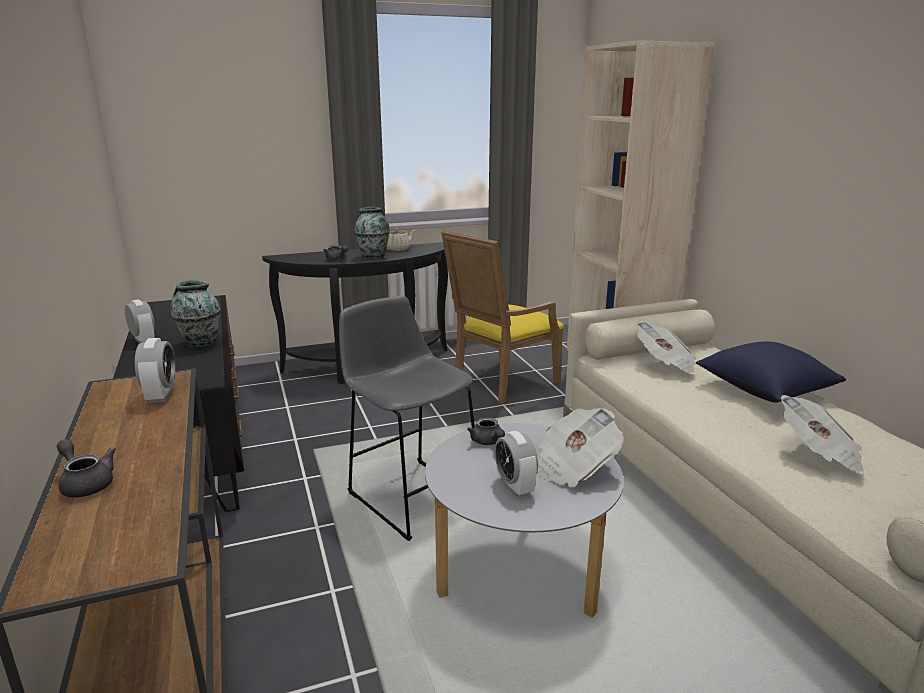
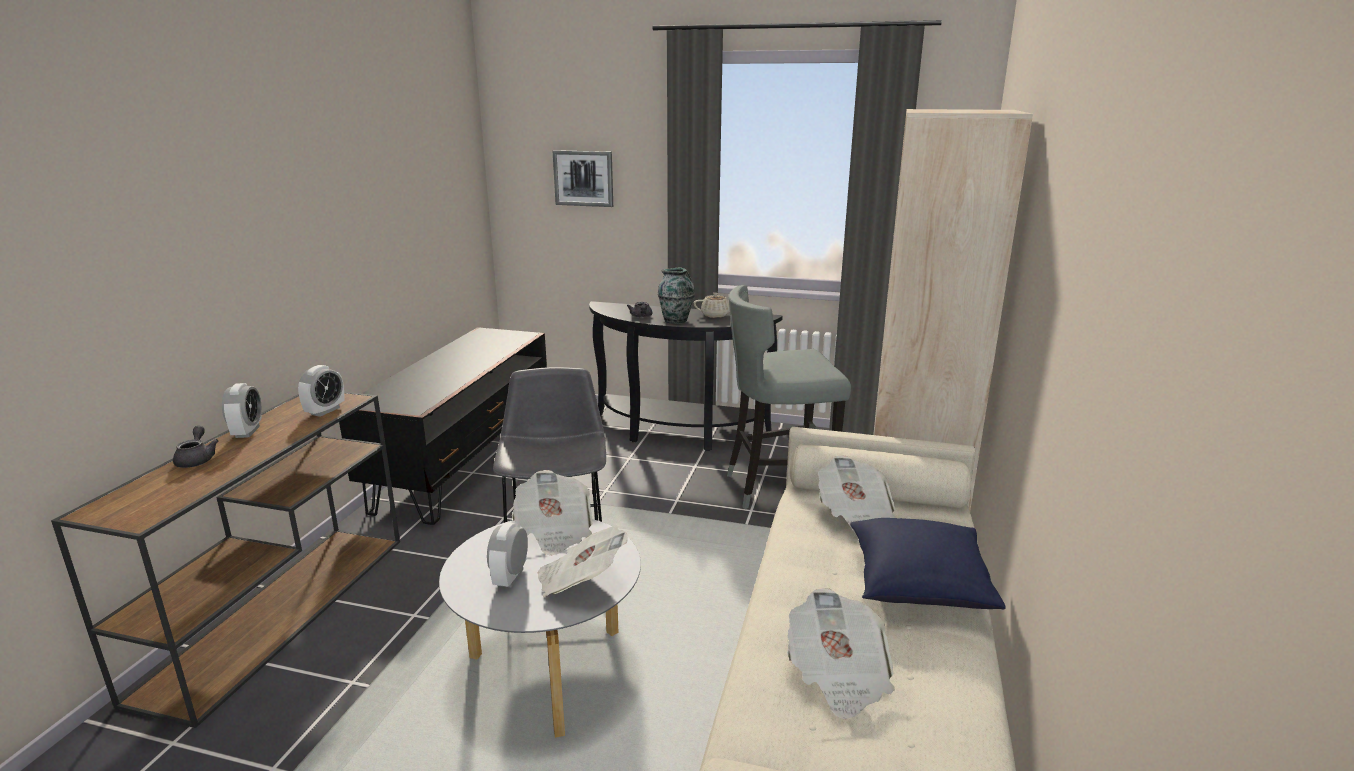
camera: 35 degrees right, 0 degrees up
(143, 340) = (430, 362): alarm clock -> alarm clock (247, 432)
(200, 343) = (459, 374): vase -> none
(231, 129) = (583, 178): none -> picture
(488, 442) = (554, 531): grey teapot -> newspaper
(500, 384) = (777, 487): yellow armchair -> grey stool

